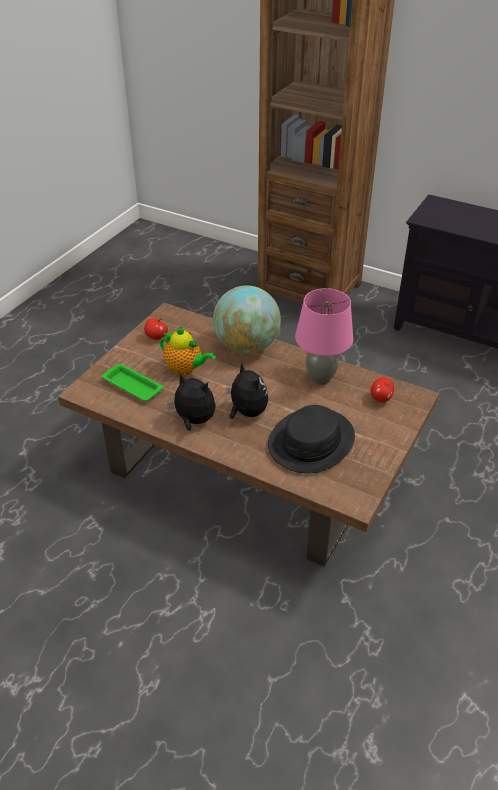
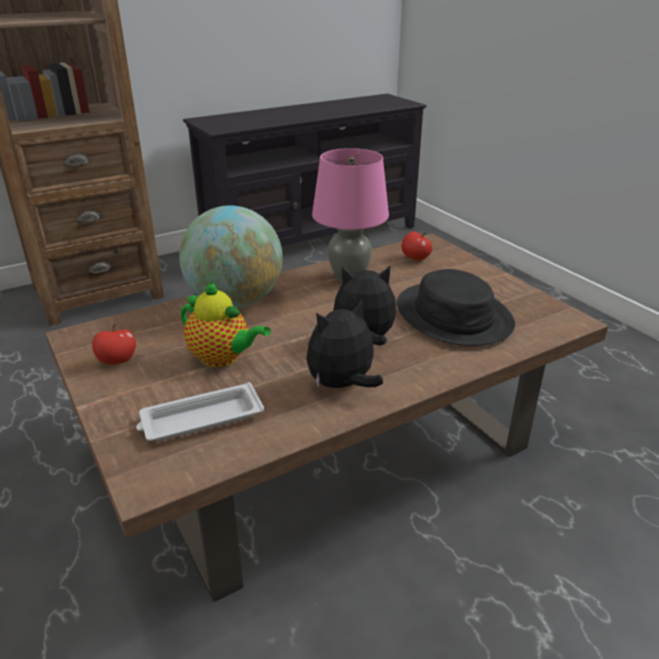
camera: 60 degrees left, 10 degrees down
(132, 385) = (200, 419): green tray -> white tray
(185, 369) = (223, 359): teapot -> teapot turned 60 degrees clockwise

